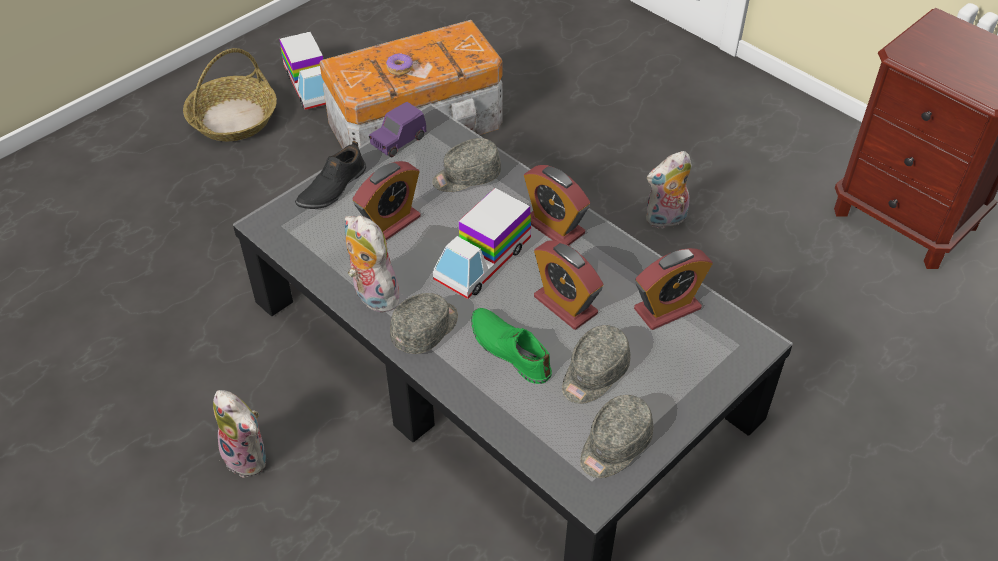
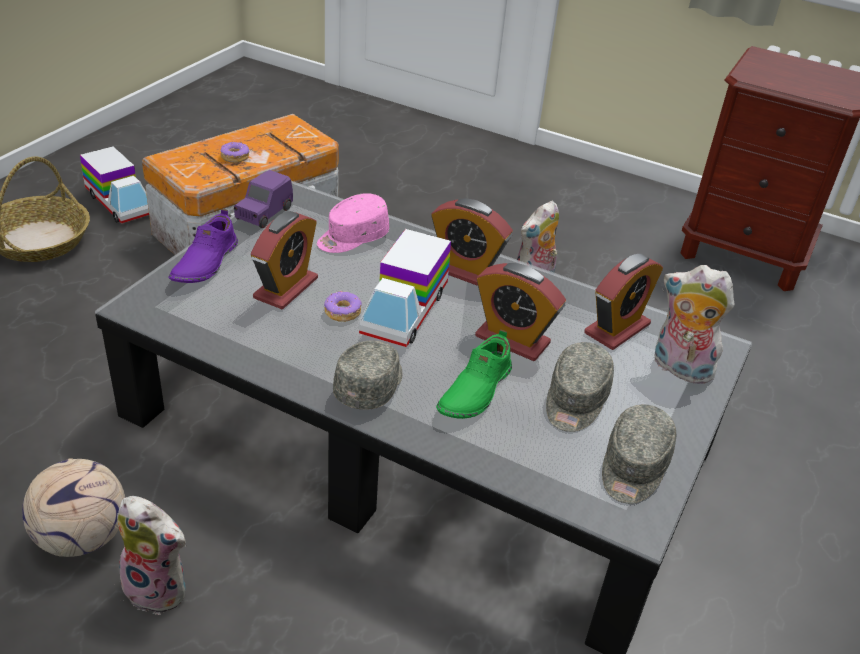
camera: 20 degrees left, 10 degrees down
(202, 403) = (80, 538): none -> football
(332, 188) = (204, 263): black shoe -> purple shoe
(372, 295) = (293, 359): plush toy -> plush toy (679, 369)
(429, 254) = (342, 312): none -> donut
(466, 177) = (352, 237): grey cap -> pink cap
(510, 349) = (474, 390): green shoe -> green shoe turned 90 degrees counterclockwise

